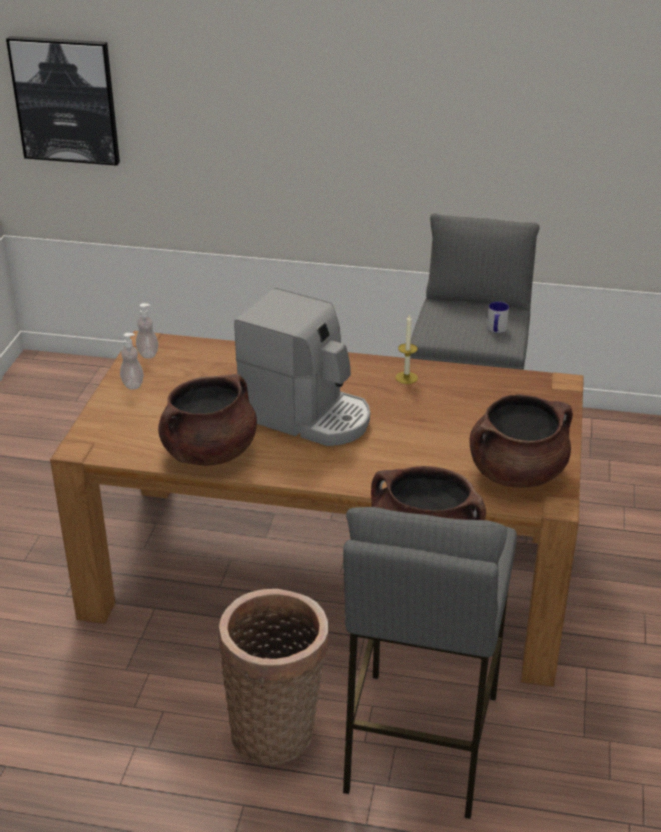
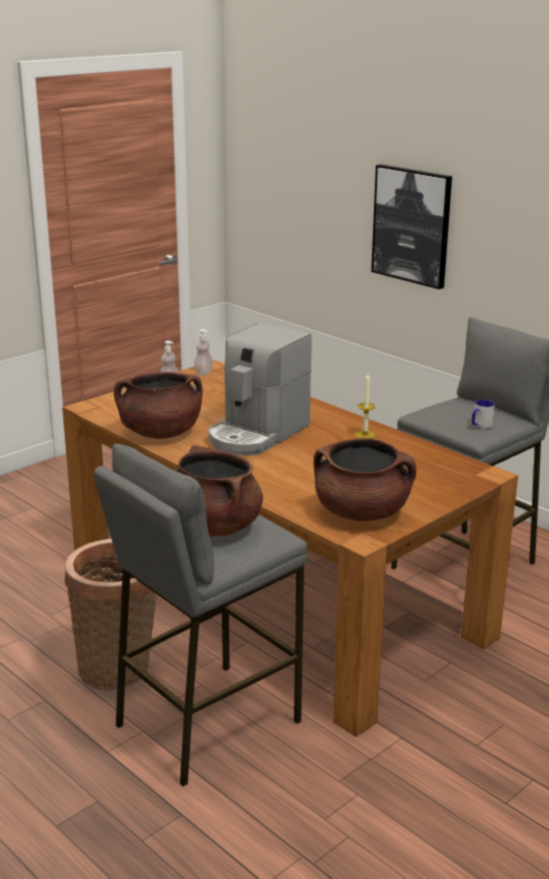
camera: 35 degrees right, 10 degrees down
(65, 100) = (270, 197): picture -> picture (412, 225)
(307, 416) = (257, 434): coffee machine -> coffee machine turned 60 degrees clockwise

